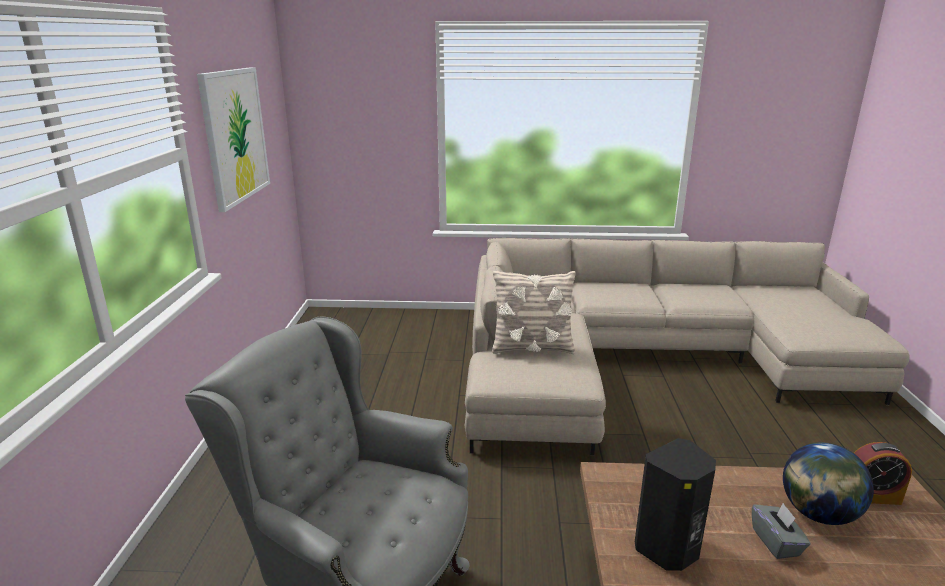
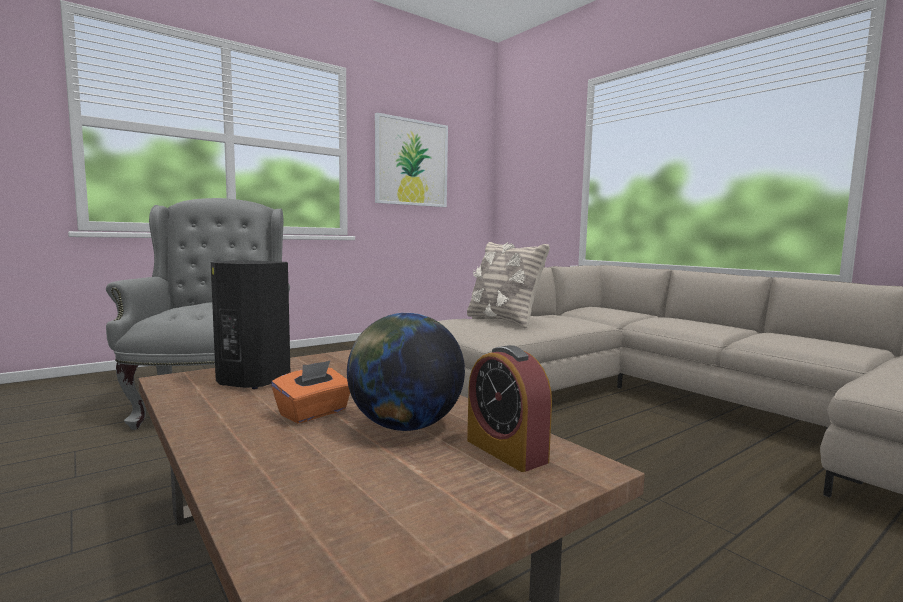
camera: 50 degrees right, 15 degrees down
(776, 542) = (314, 413): grey tissue box -> orange tissue box

